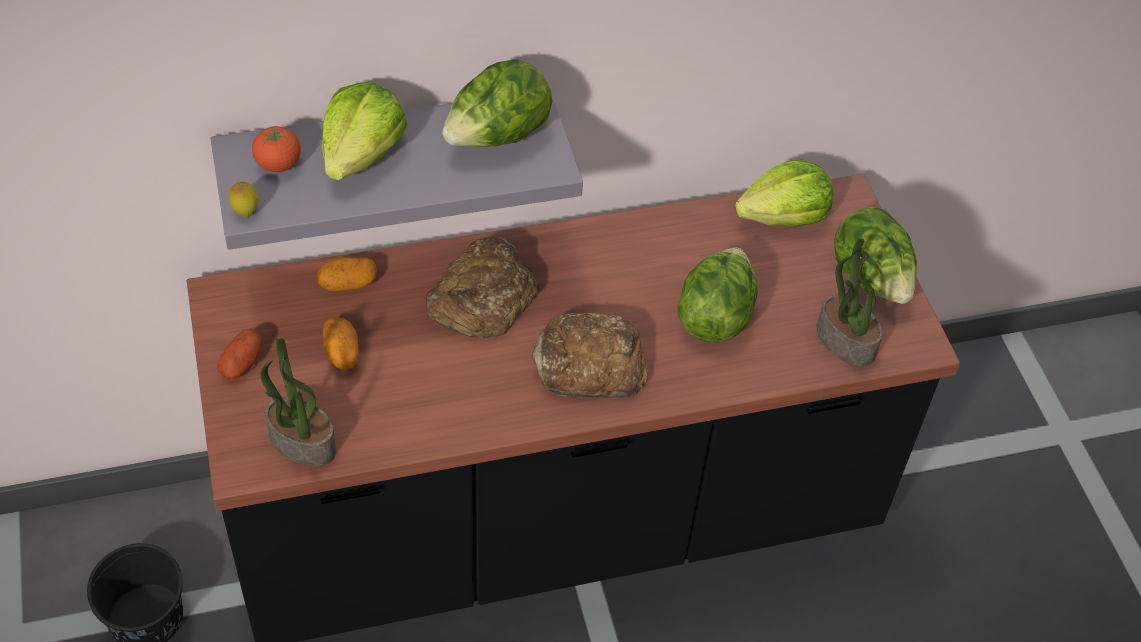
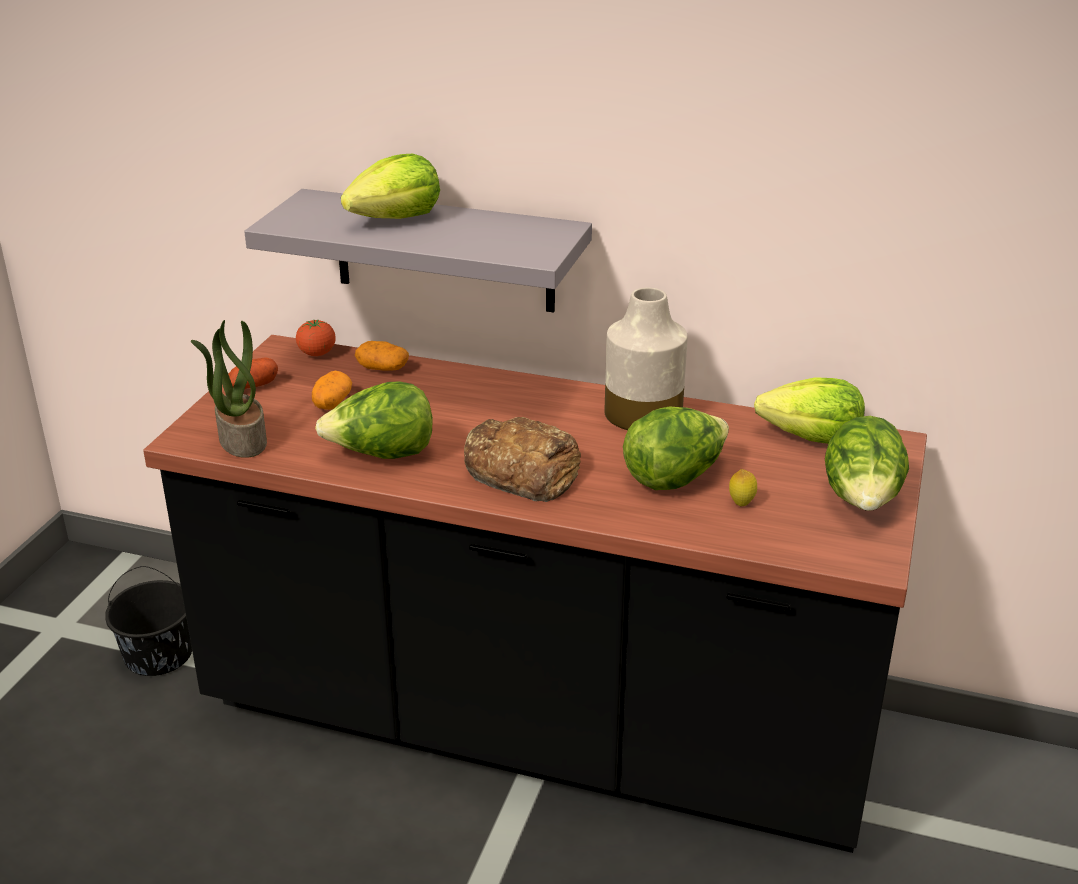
camera: 35 degrees right, 20 degrees down
(246, 212) = (273, 223): lemon -> lemon (741, 503)
(278, 164) = (329, 209): tomato -> tomato (317, 354)
(482, 297) = (479, 406): bread -> none
(497, 138) = (513, 234): lettuce -> lettuce (381, 455)
(629, 243) = (643, 412): none -> beige vase
(844, 341) = (789, 533): potted plant -> none

